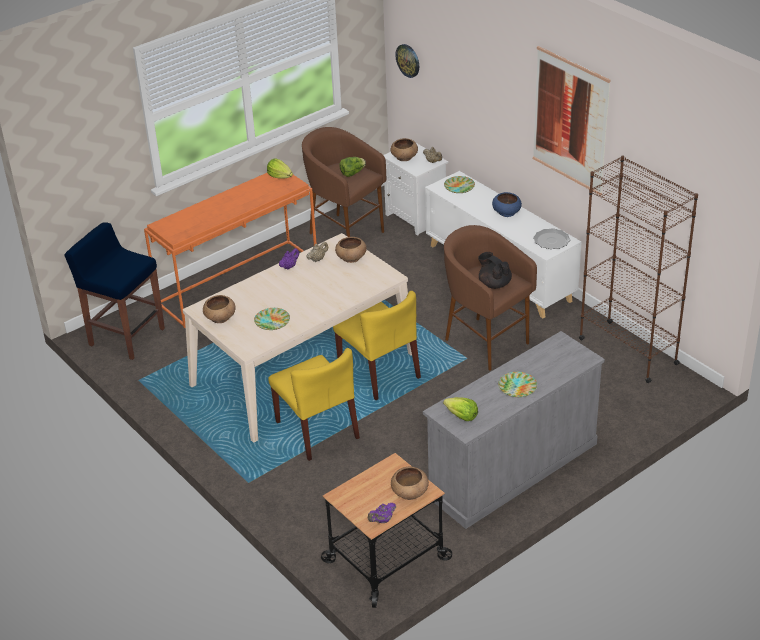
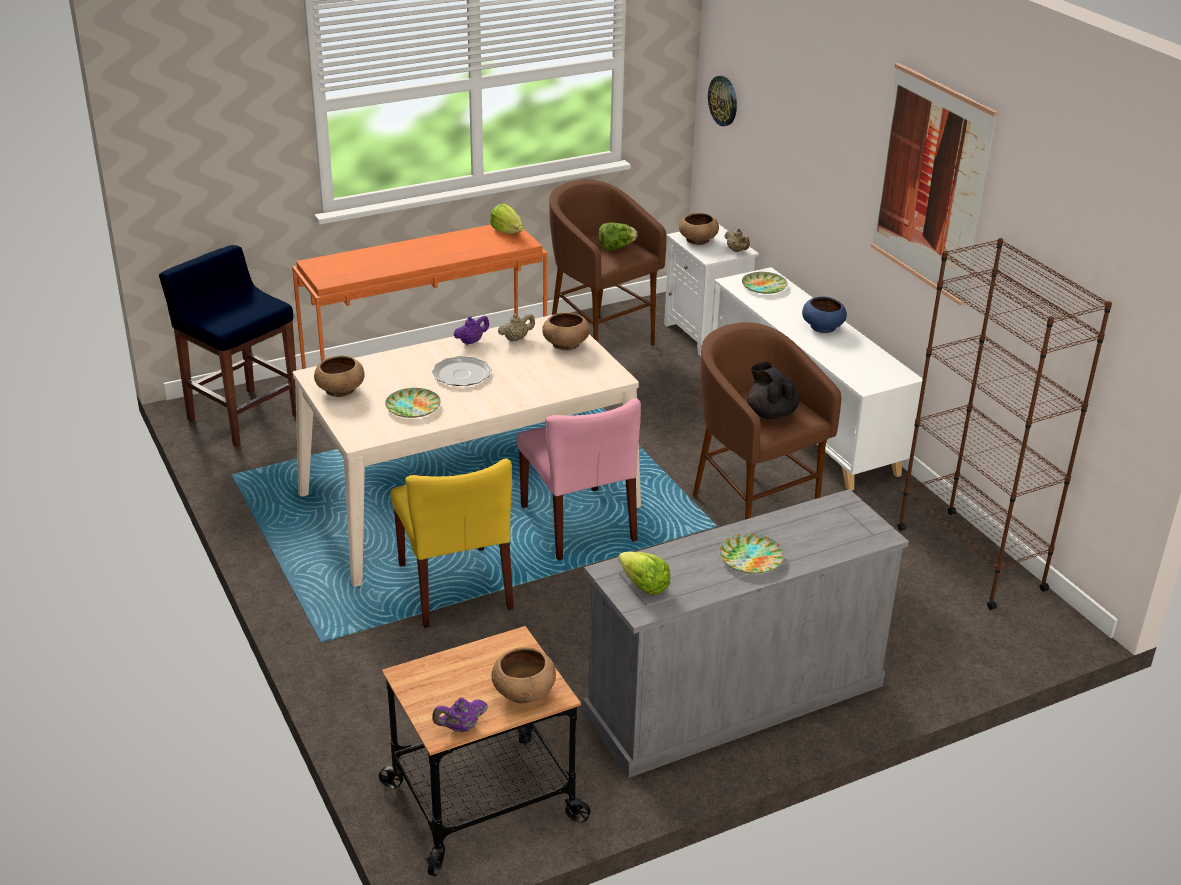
camera: 10 degrees right, 5 degrees down
(379, 373) = (578, 524): yellow chair -> pink chair
(551, 241) = (879, 372): plate -> plate (461, 374)

